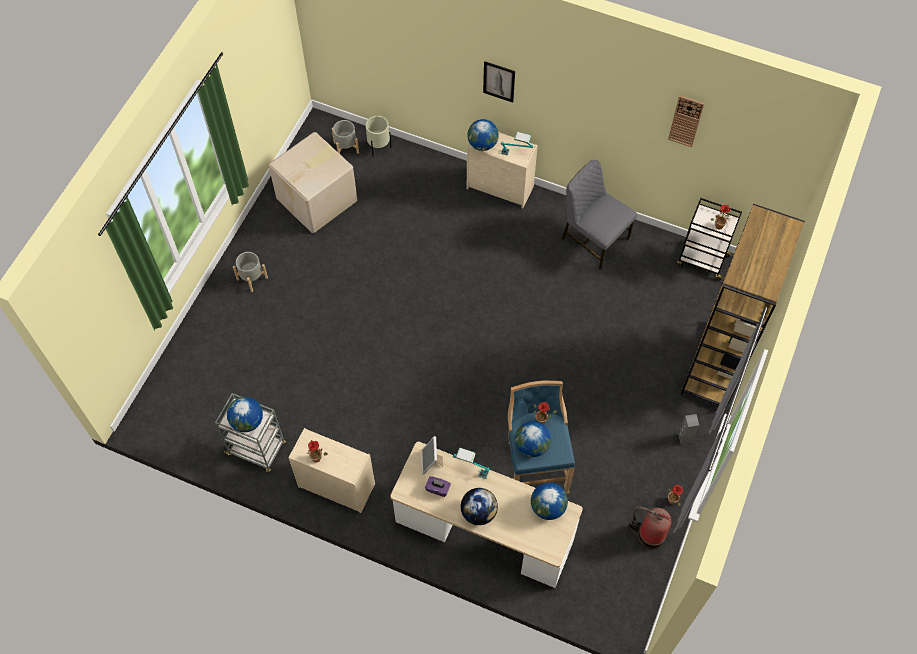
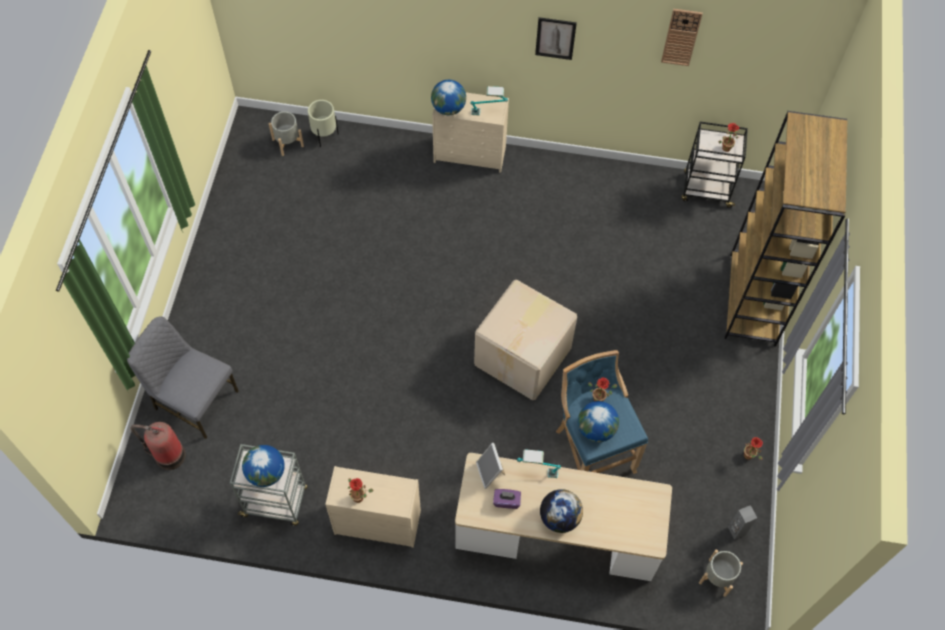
camera: 15 degrees left, 0 degrees up
(252, 278) = (219, 309): grey planter -> grey planter (717, 577)
(318, 199) = (271, 206): cardboard box -> cardboard box (524, 356)
(499, 81) = (459, 33): picture -> picture (555, 38)
(548, 507) = (634, 494): globe -> none
(594, 238) = (586, 190): grey chair -> grey chair (194, 400)
(648, 535) = (734, 499): fire extinguisher -> fire extinguisher (167, 455)
(684, 438) = (742, 384): grey speaker -> grey speaker (736, 531)

